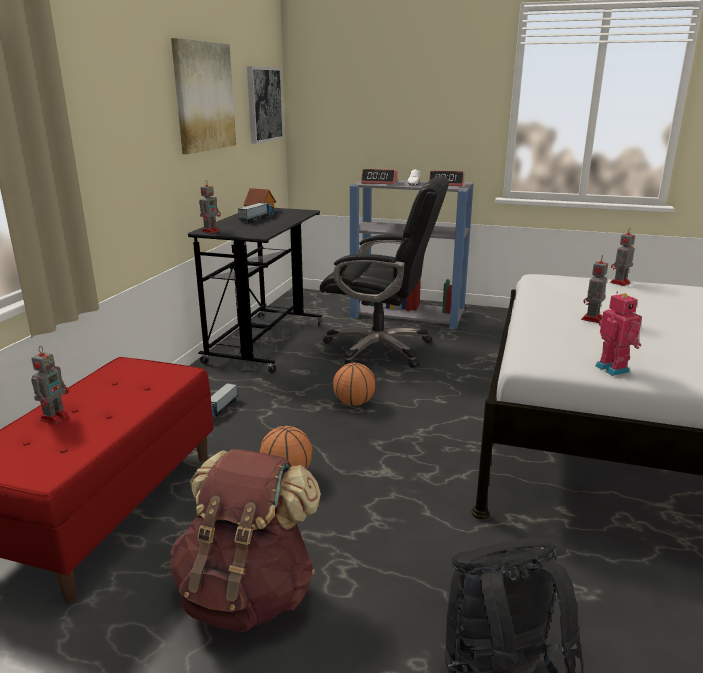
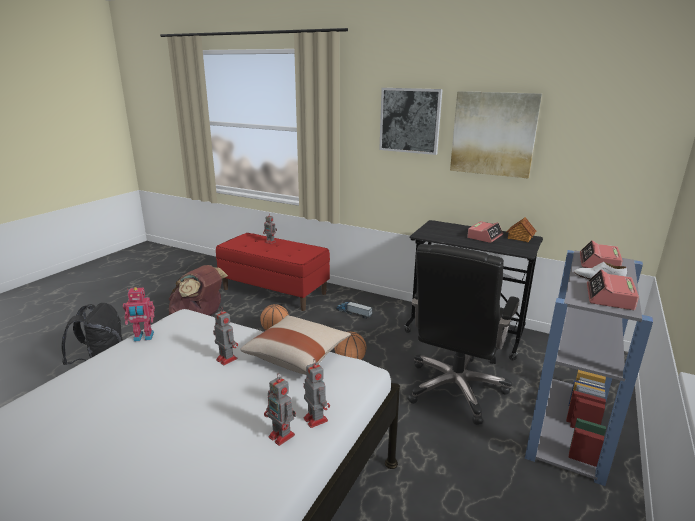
camera: 100 degrees right, 0 degrees up
(211, 231) = (436, 224): toy robot -> toy robot (282, 436)
(258, 218) = (484, 236): toy truck -> alarm clock
(264, 104) = (618, 152): picture -> picture (410, 120)
(548, 295) = (298, 356): none -> beige pillow

